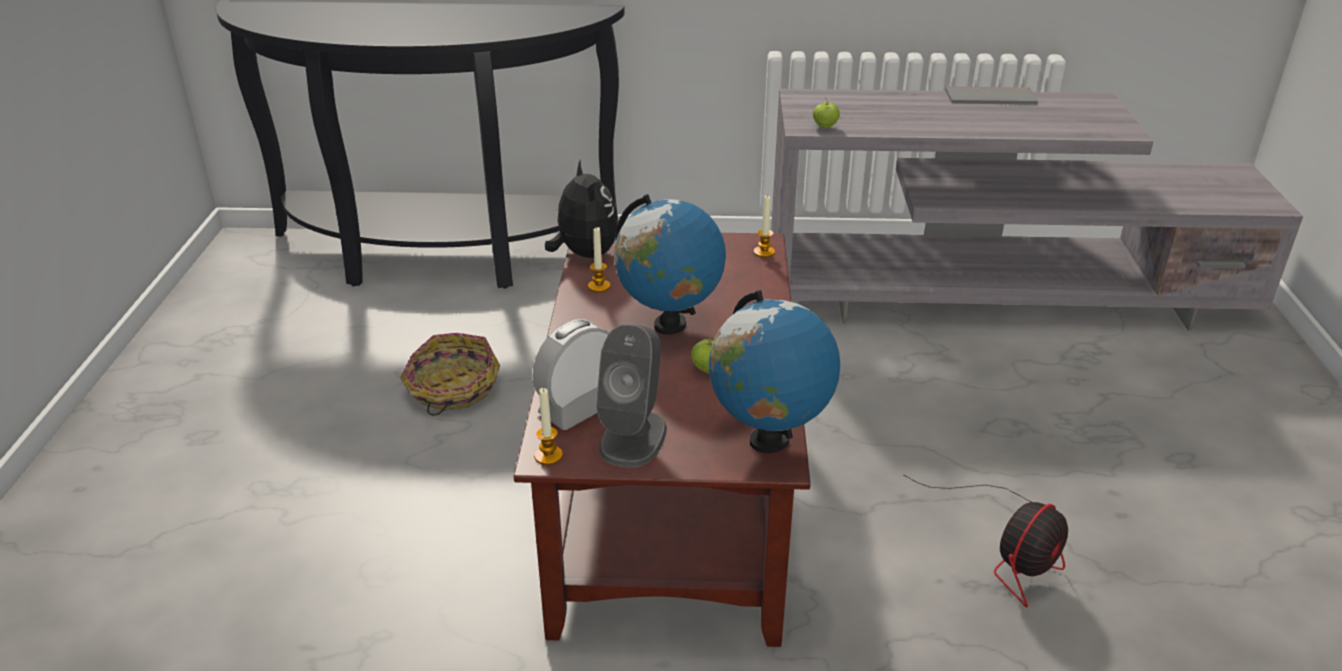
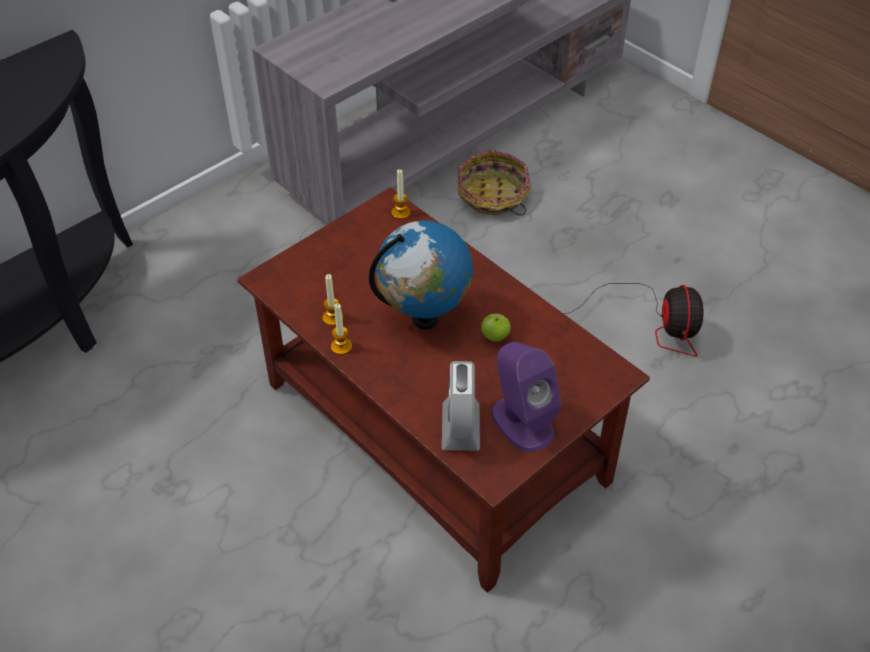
camera: 45 degrees left, 15 degrees up
(452, 389) = (174, 467): basket -> basket (493, 196)
(548, 456) = (493, 476): candle -> candle (341, 346)
(584, 254) = (280, 295): plush toy -> none
(633, 437) = (522, 422): grey speaker -> purple speaker
(768, 441) = (595, 364): globe -> none
(825, 127) = (340, 74): apple -> none

